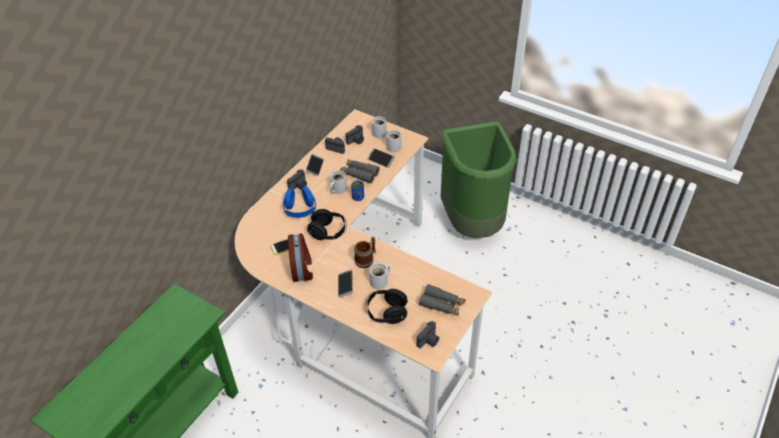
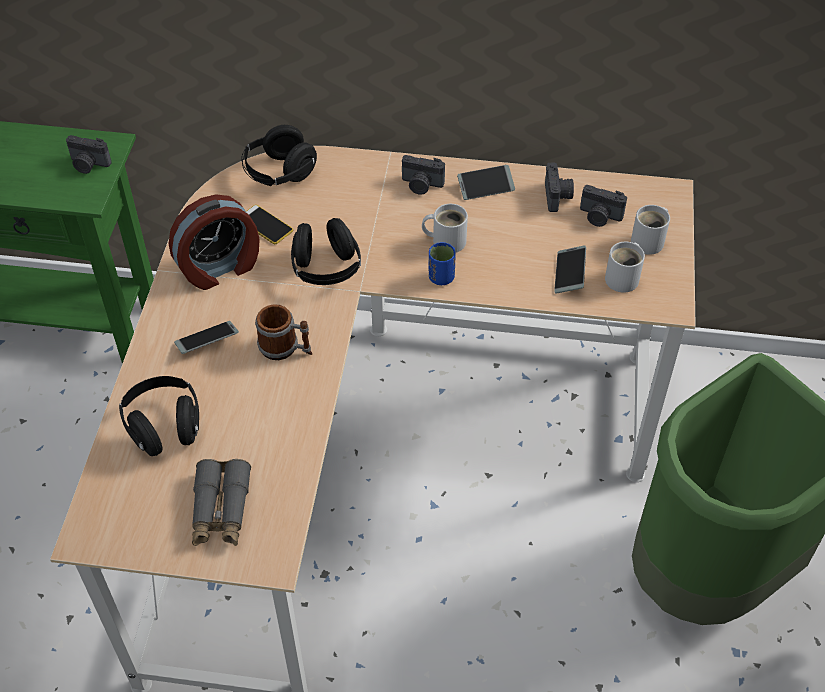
camera: 65 degrees right, 5 degrees up
(254, 231) = (279, 173): none -> black headphones
(300, 210) = (360, 210): blue headphones -> none
(359, 174) = (508, 255): grey binoculars -> none
(380, 281) = (239, 390): white mug -> none
(429, 341) = (120, 518): camera -> camera (88, 165)

